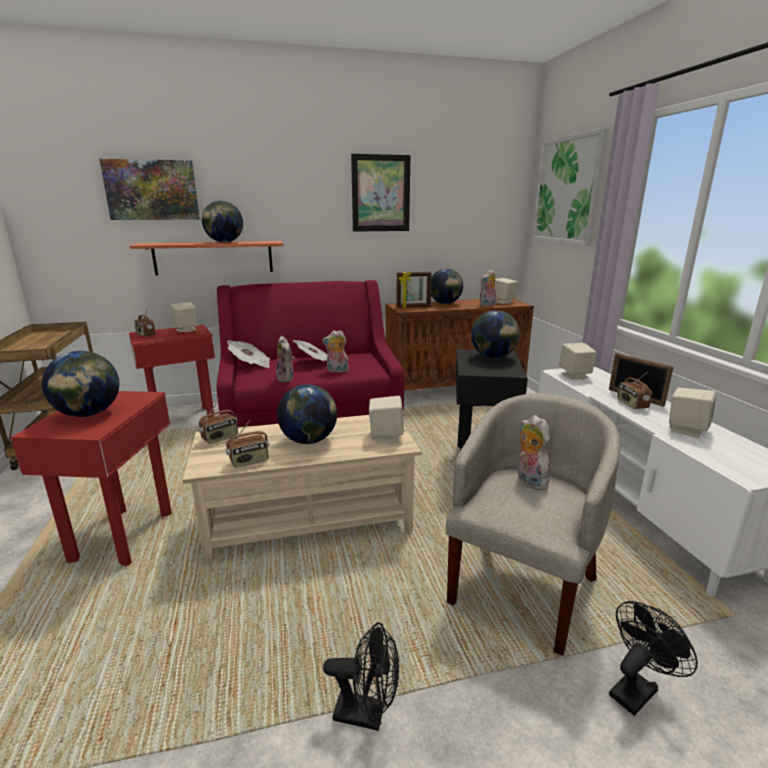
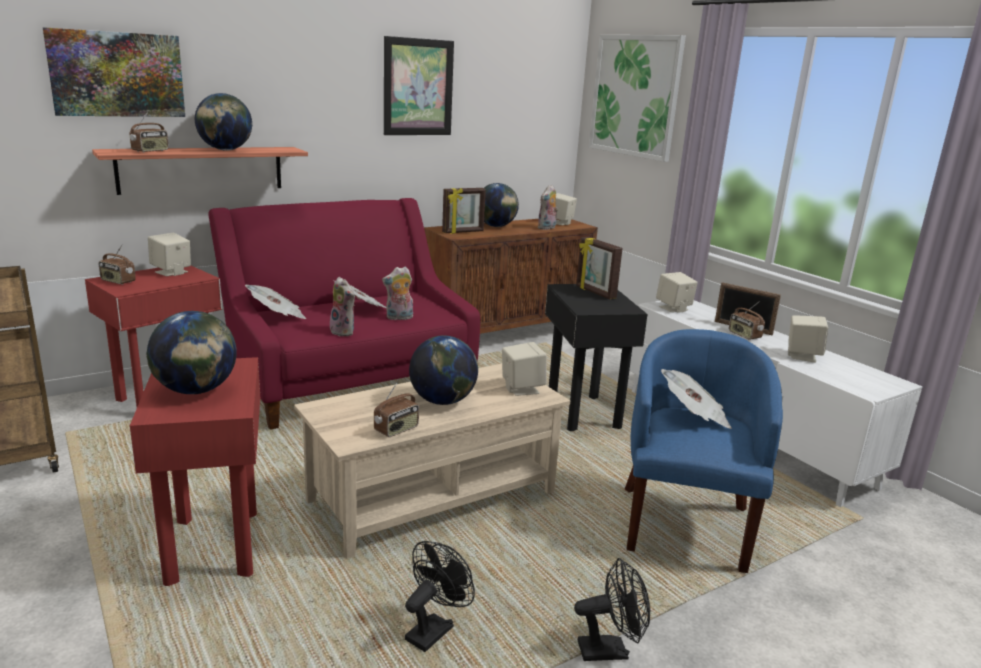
camera: 20 degrees left, 0 degrees up
(220, 438) = (334, 408): radio -> radio (150, 151)
(493, 357) = (595, 292): globe -> picture frame
(522, 585) = (685, 524): beige armchair -> blue armchair
(529, 480) = (694, 416): plush toy -> newspaper
(636, 688) = (812, 585): black fan -> black fan (434, 629)

